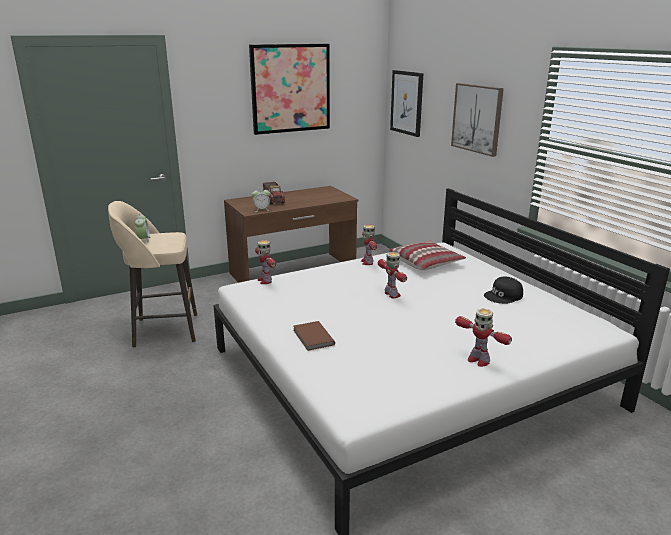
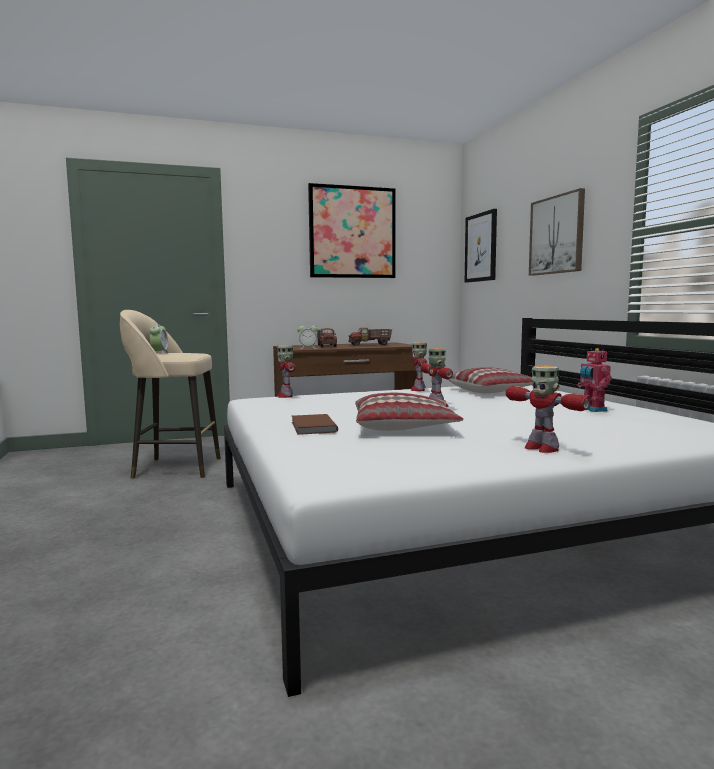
camera: 10 degrees right, 15 degrees down
(311, 196) = (370, 345): none -> toy truck
(379, 332) = (404, 427): none -> pillow
(504, 296) = (592, 410): black cap -> toy robot

